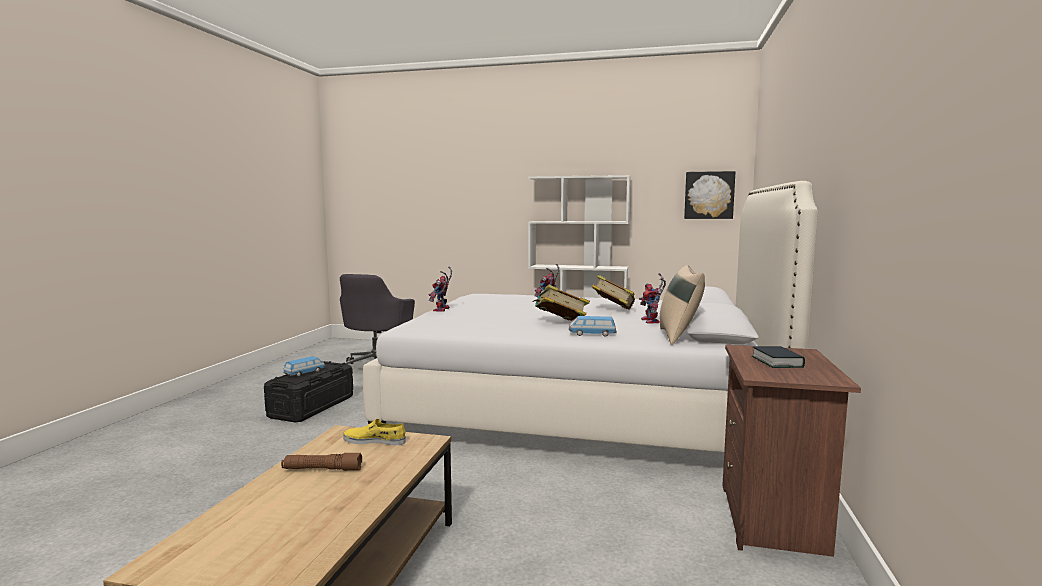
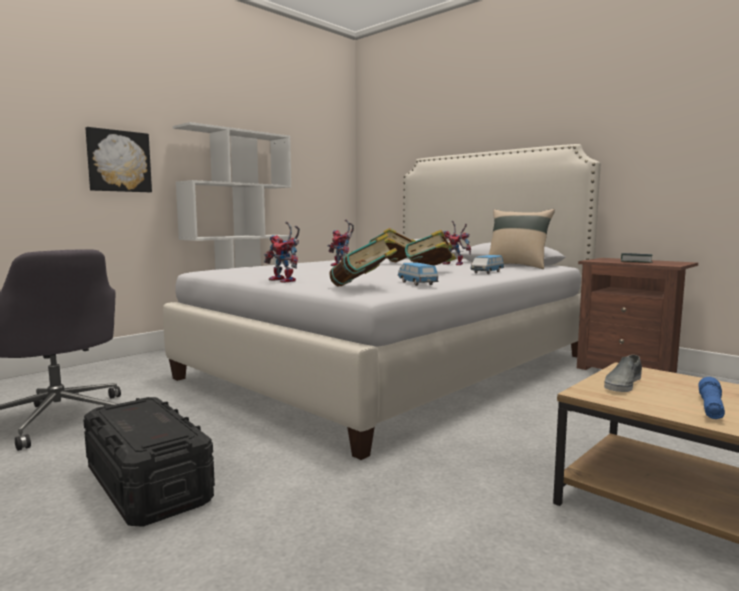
camera: 60 degrees left, 0 degrees up
(305, 373) = (142, 424): toy car -> toy car (417, 283)
(322, 469) = (711, 407): brown flashlight -> blue flashlight
(374, 441) = (622, 383): yellow shoe -> grey shoe
(426, 324) = (362, 287): none -> book
(709, 195) = (330, 164): picture -> picture (118, 161)

